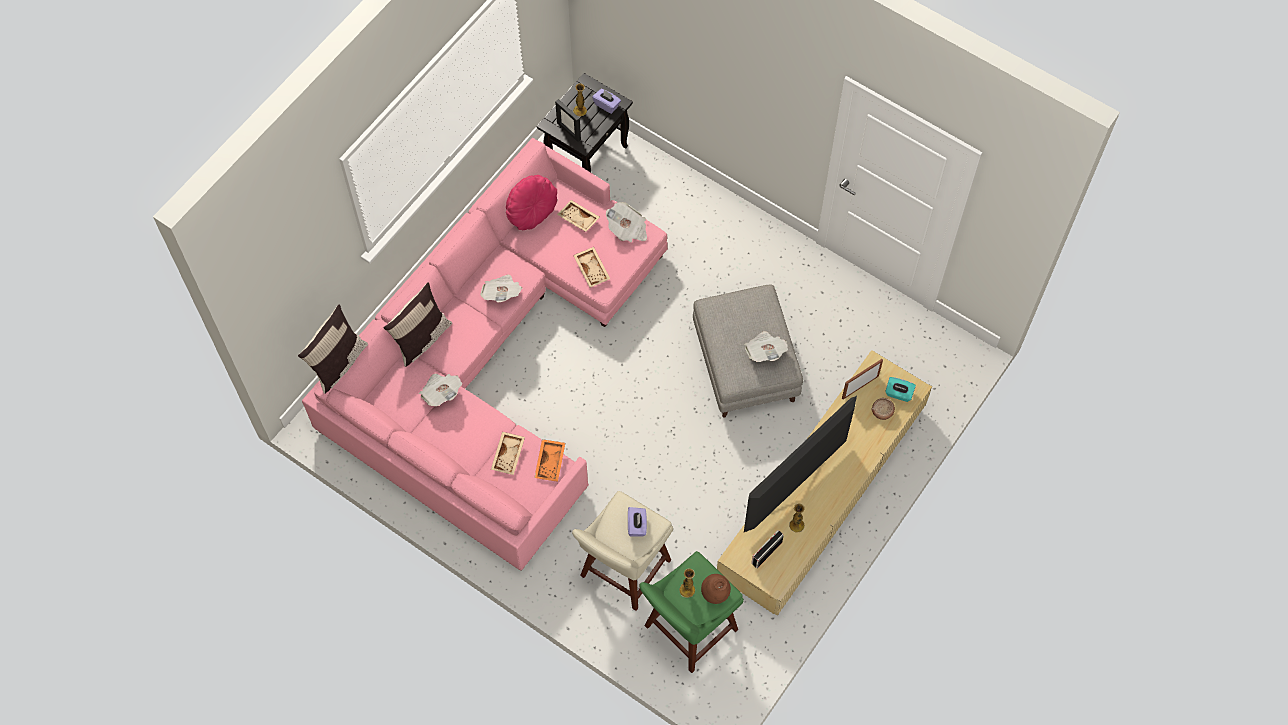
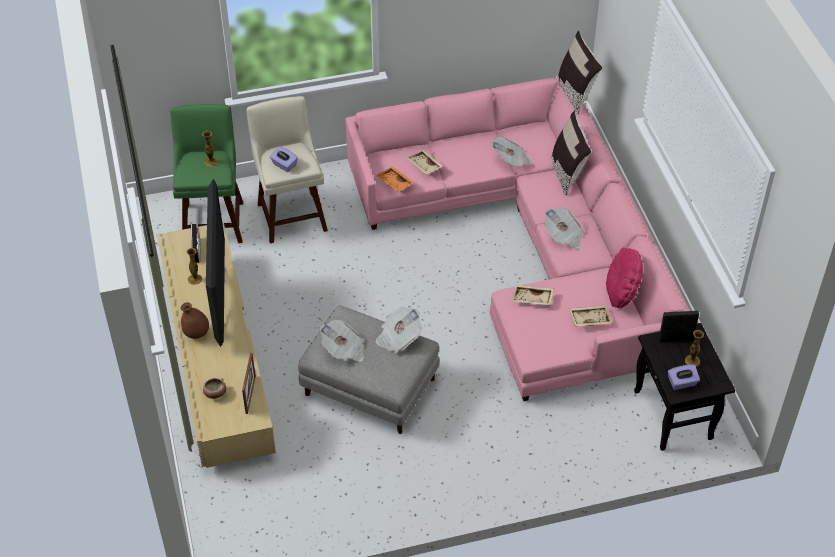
camera: 130 degrees right, 15 degrees down
(627, 229) = (549, 345): newspaper -> newspaper (398, 338)
(715, 594) = (191, 173): brown vase -> brown vase (196, 334)
(898, 393) = (217, 415): turquoise tissue box -> none

